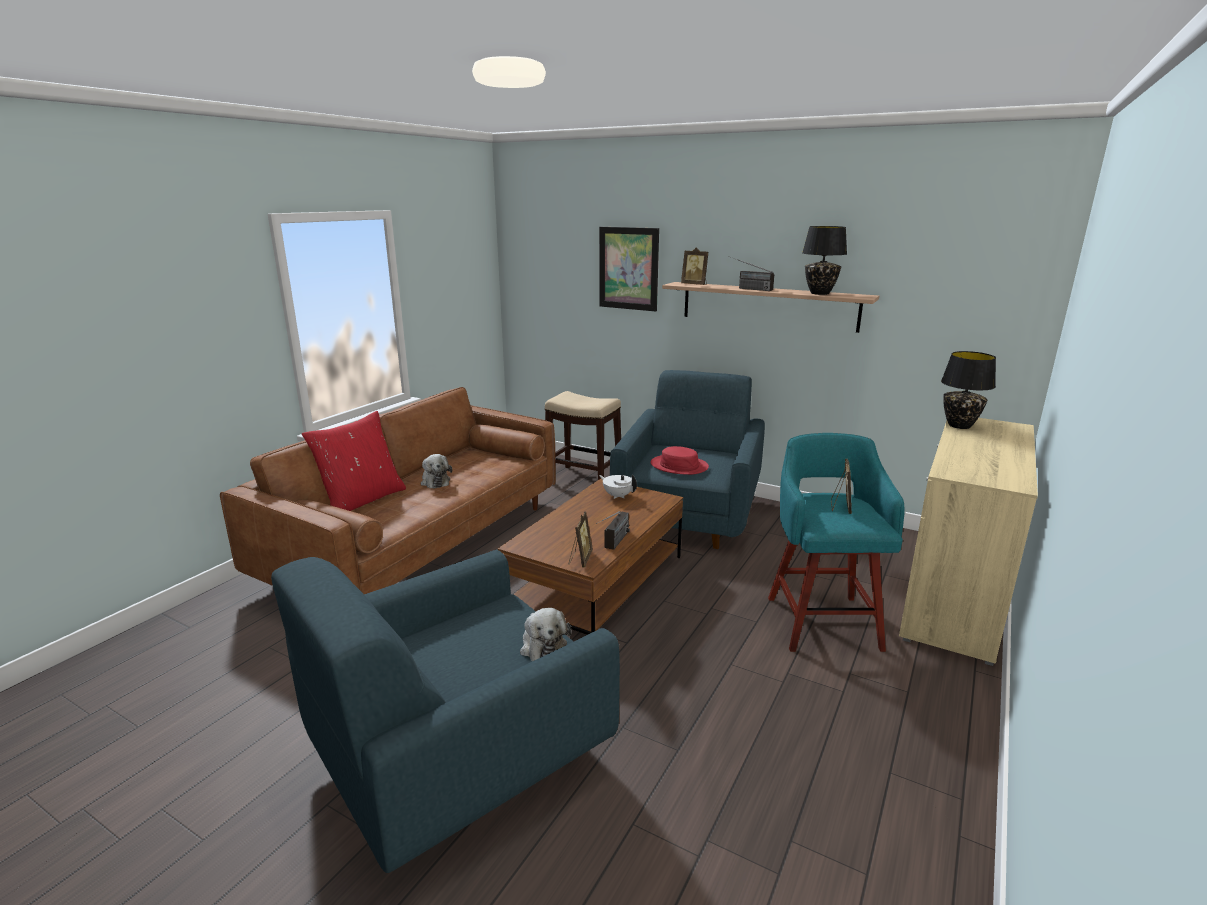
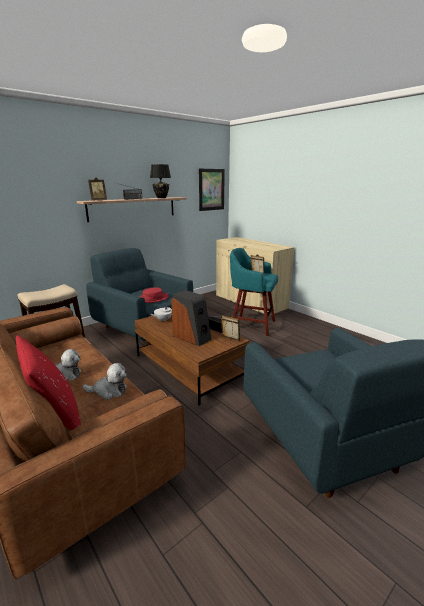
camera: 70 degrees left, 0 degrees up
(543, 646) = (318, 357): plush toy -> plush toy (109, 391)
(572, 528) = (192, 337): none -> speaker
(628, 268) = (39, 195): picture -> picture (211, 189)
(959, 425) = (230, 241): black table lamp -> none

